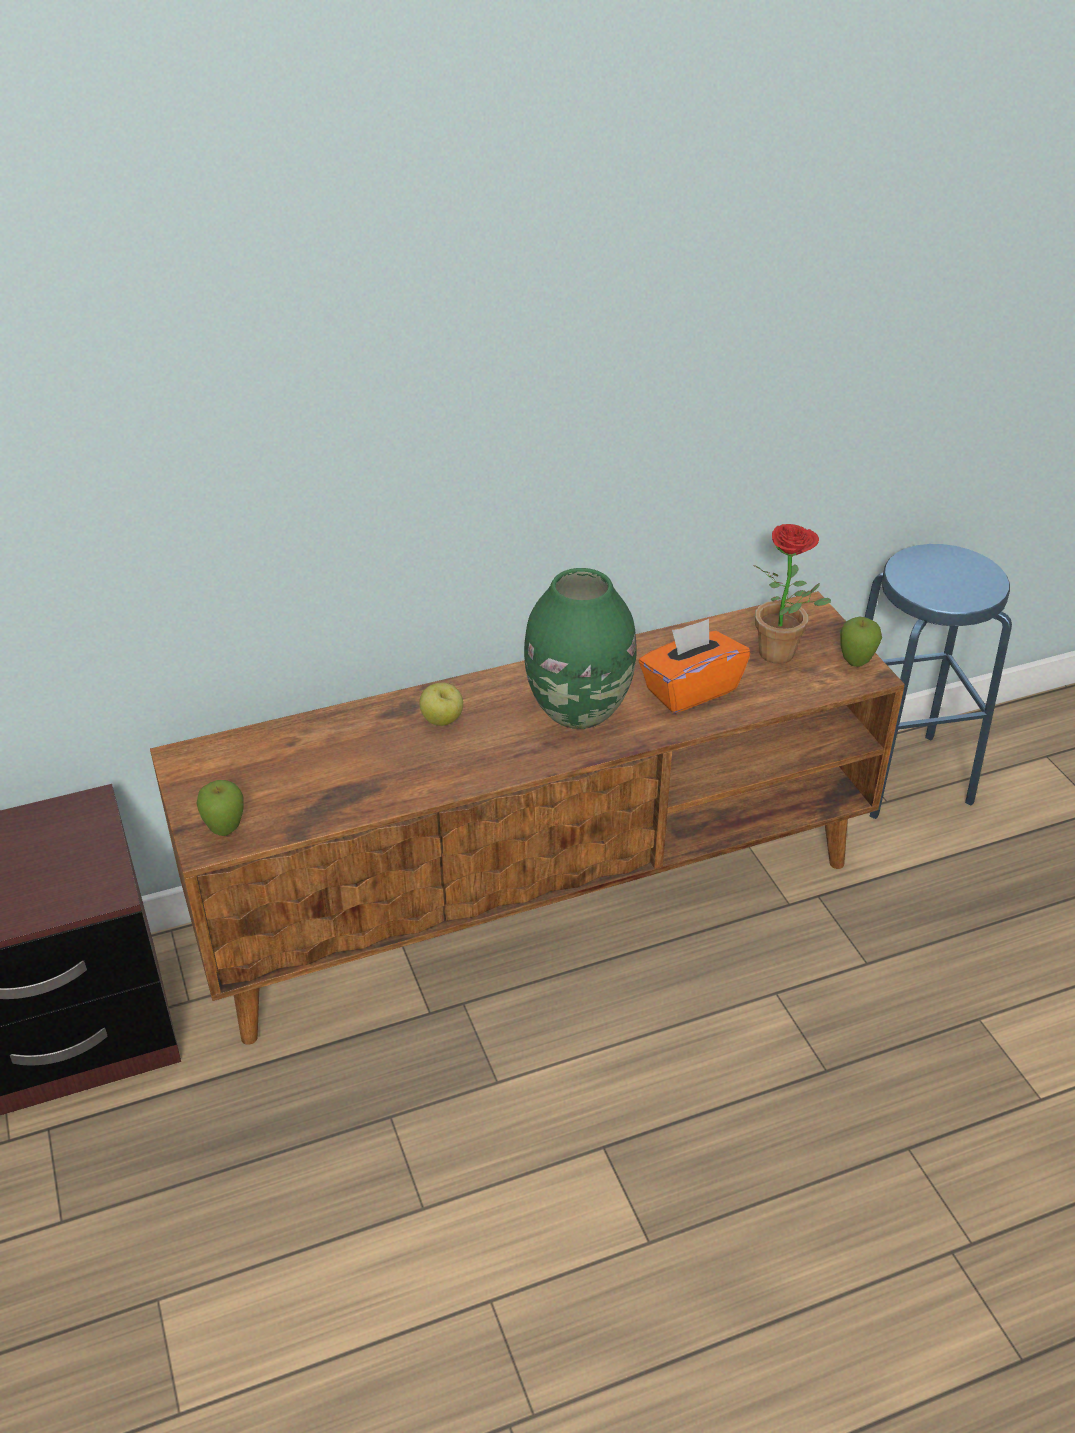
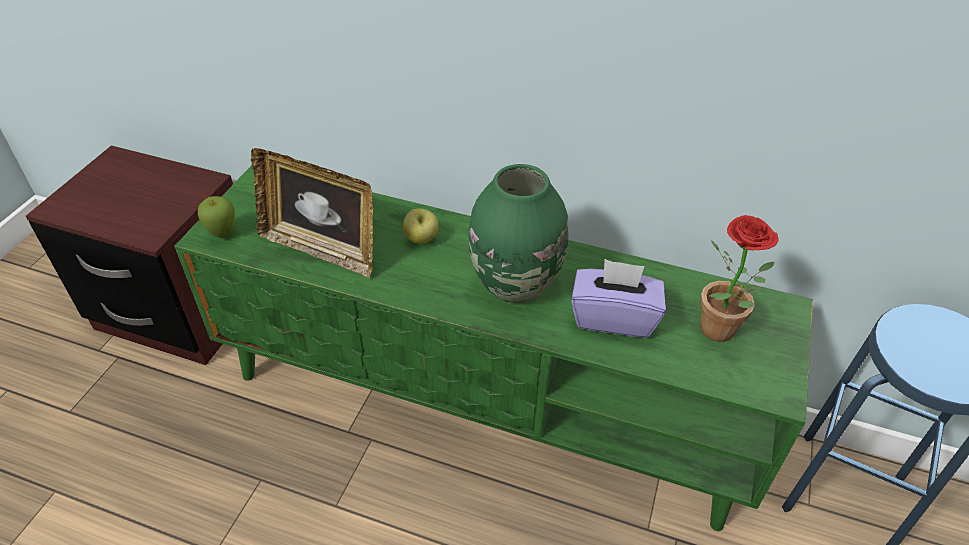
camera: 40 degrees right, 5 degrees up
(353, 784) = (321, 249): none -> picture frame
(539, 897) = (485, 403): brown tv stand -> green tv stand
(690, 689) = (613, 317): orange tissue box -> purple tissue box
(855, 664) = (777, 377): apple -> none

